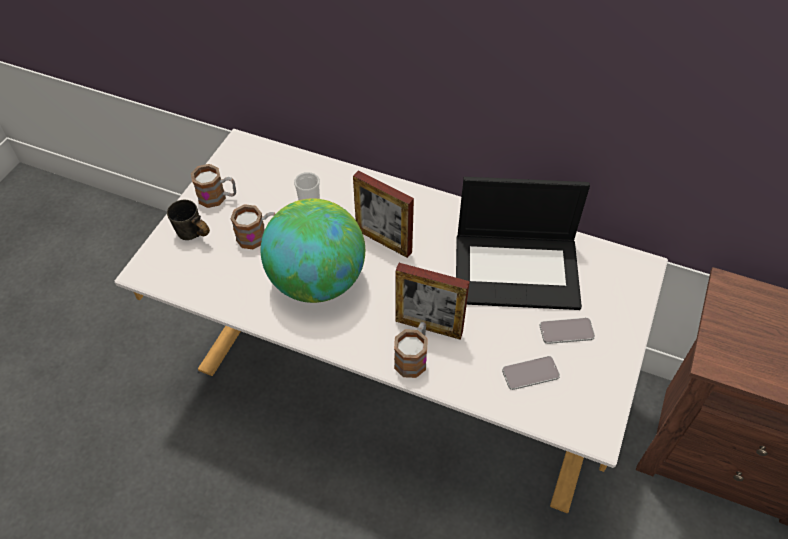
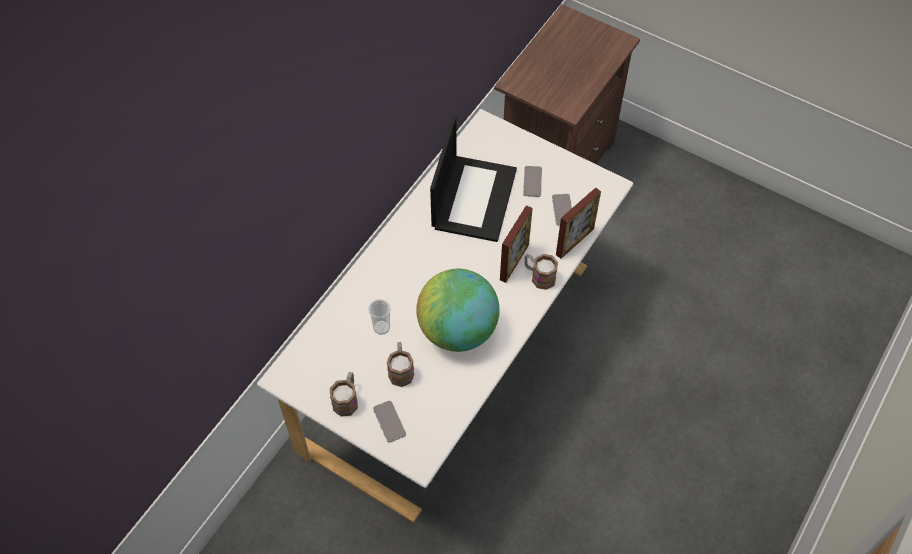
camera: 80 degrees left, 5 degrees up
(192, 236) = (389, 421): grey mug -> phone
(383, 241) = (426, 279): picture frame -> picture frame (575, 241)

